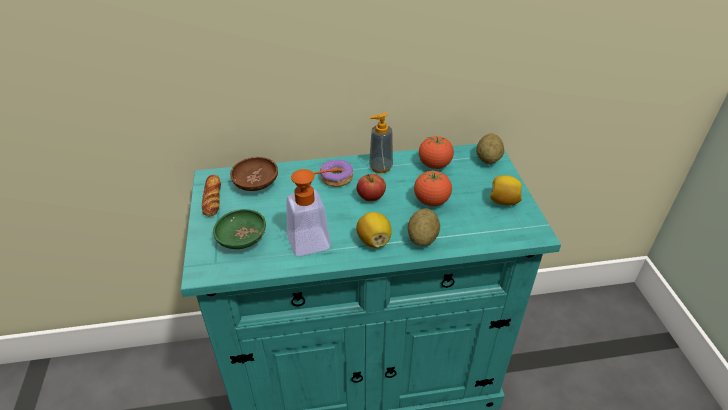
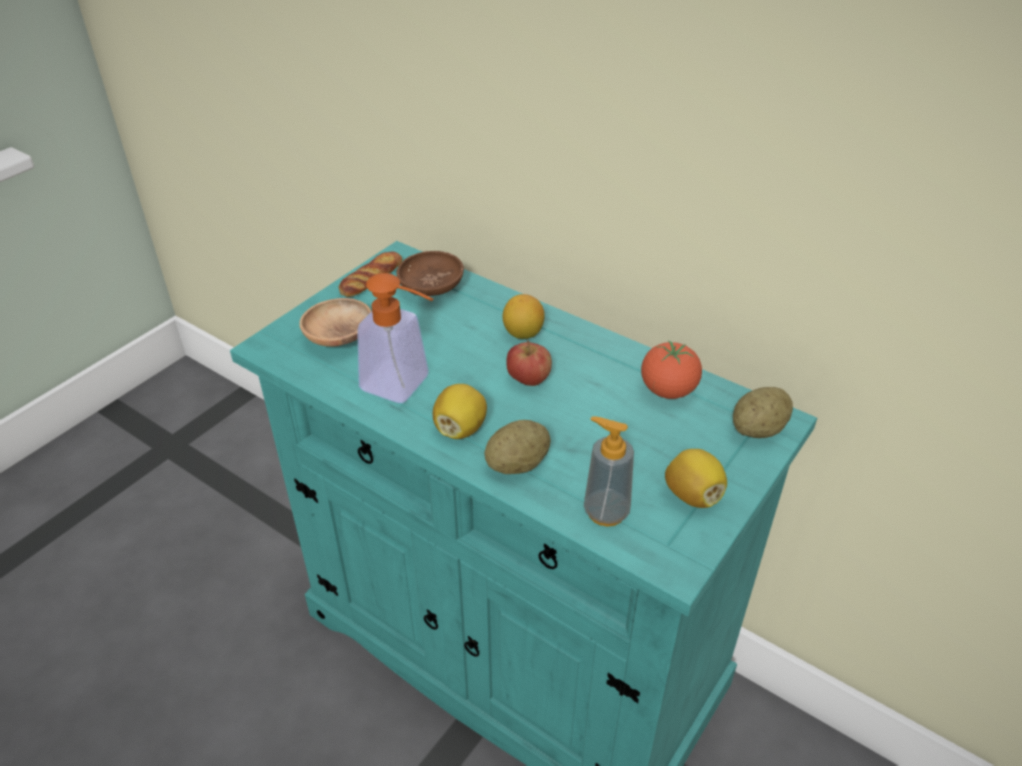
camera: 45 degrees right, 0 degrees up
(242, 240) = (339, 338): green bowl -> brown bowl
(336, 178) = (523, 333): donut -> lemon
(380, 167) = (593, 352): soap dispenser -> soap dispenser (606, 511)
(431, 201) = (594, 431): tomato -> none

